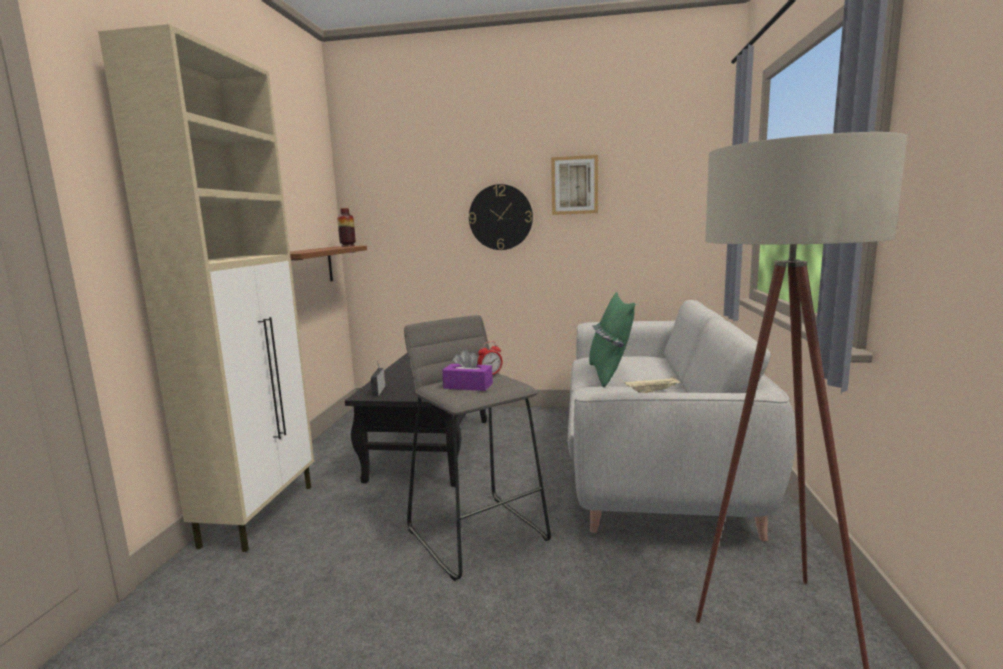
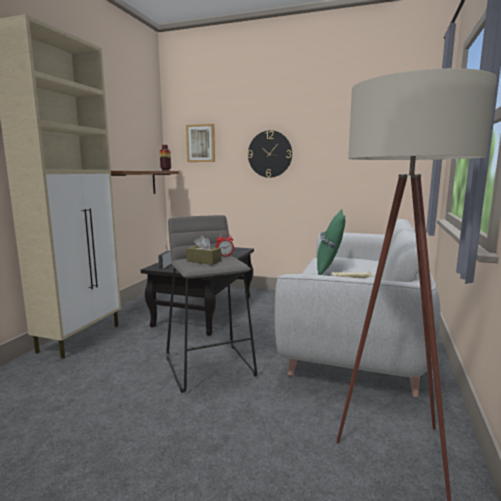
camera: 10 degrees right, 0 degrees up
(468, 386) = (204, 261): purple tissue box -> brown tissue box
(574, 185) = (323, 132): picture -> picture (201, 143)

